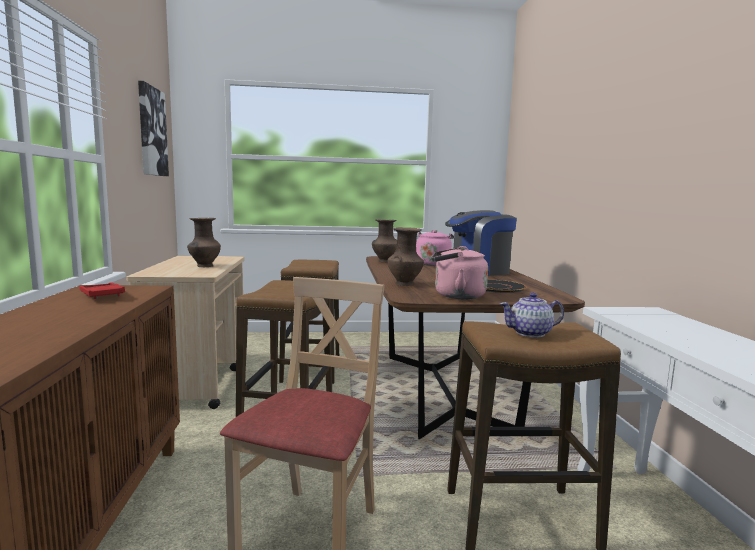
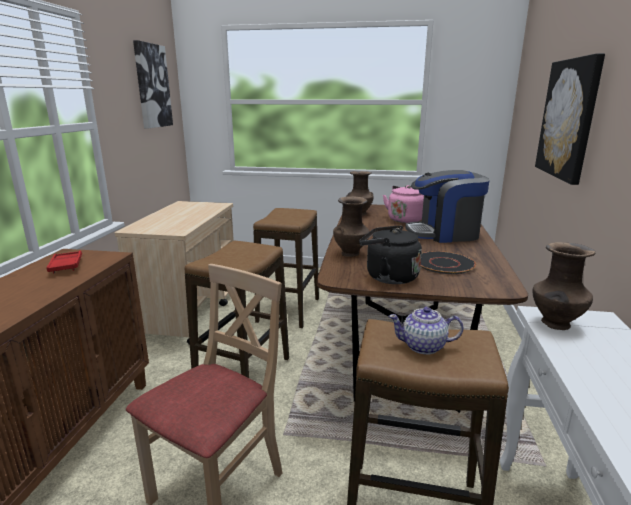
camera: 15 degrees right, 10 degrees up
(204, 266) = (187, 218): brown vase -> brown vase (555, 324)
(456, 296) = (388, 277): pink kettle -> black kettle
(574, 165) = (568, 119): none -> picture

